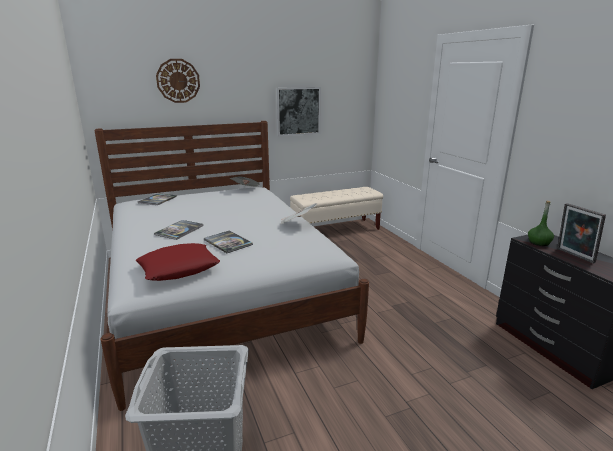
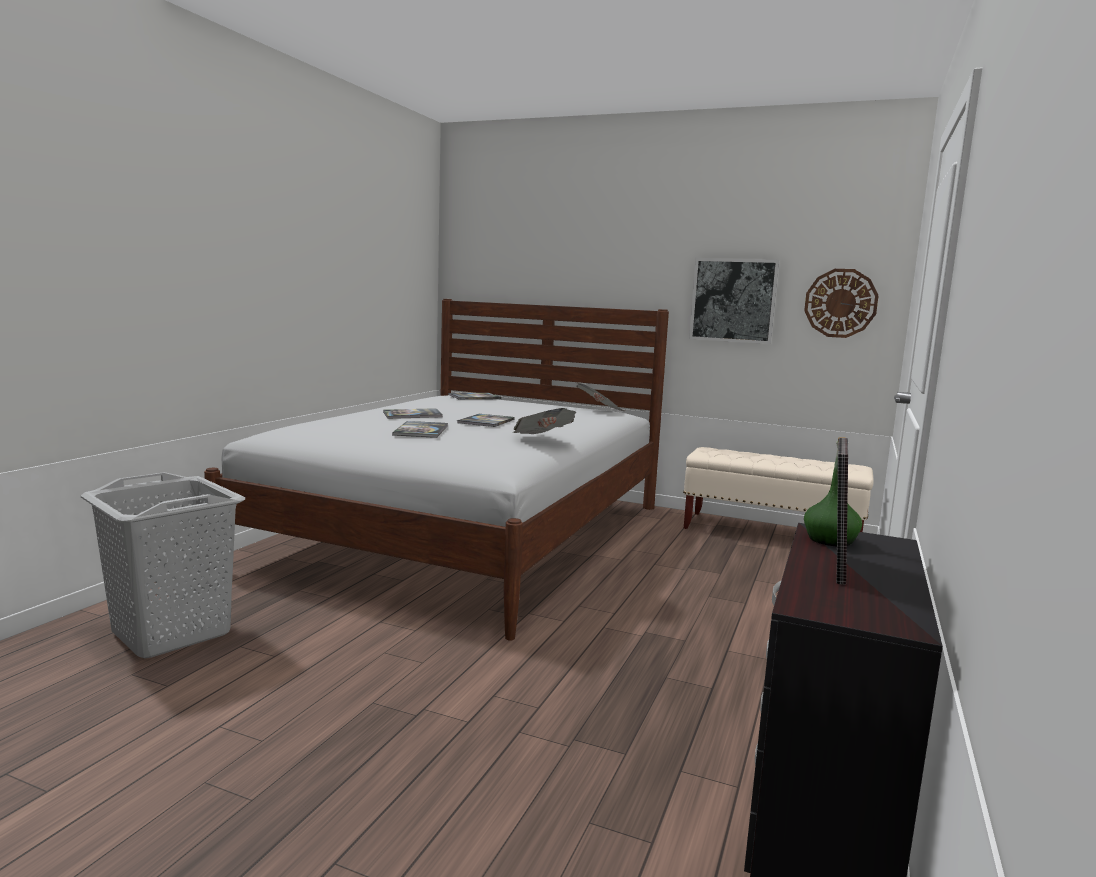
camera: 45 degrees right, 10 degrees down
(178, 81) = (552, 243): wall clock -> wall clock (840, 303)
(179, 268) = (327, 432): red pillow -> none
(233, 220) = (486, 421): none -> book

